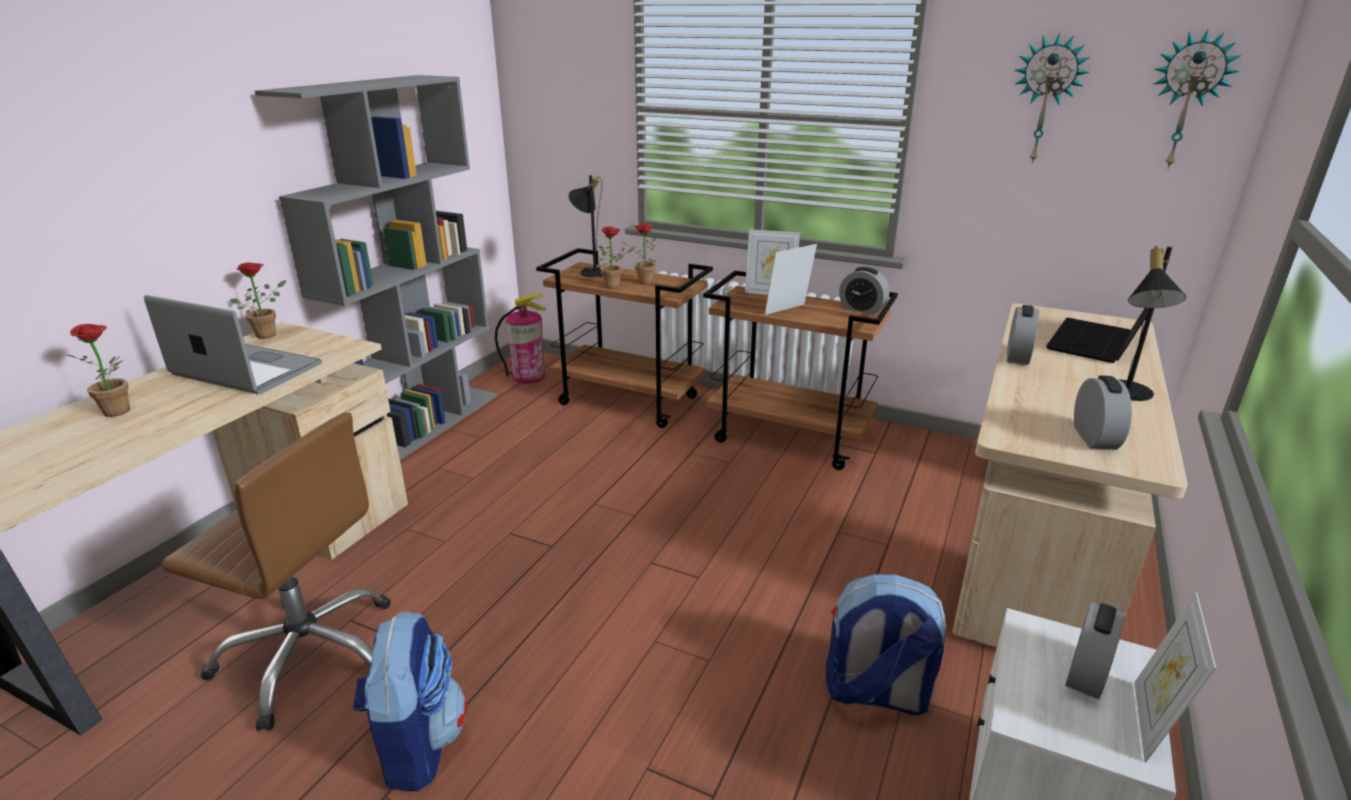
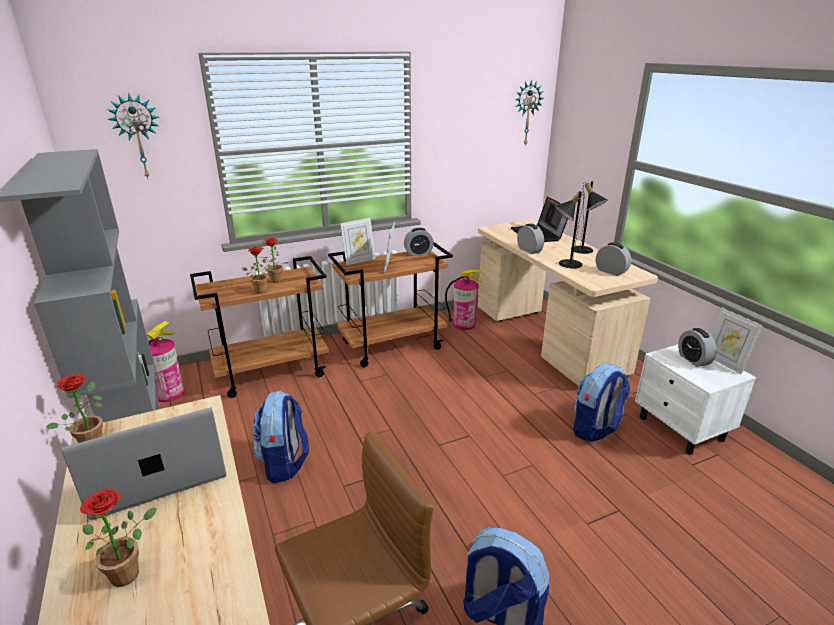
camera: 50 degrees left, 0 degrees up
(505, 482) = (284, 463): none -> backpack
(591, 271) = (222, 287): black table lamp -> black table lamp (565, 264)
(931, 460) = (464, 324): none -> fire extinguisher
(1045, 100) = (472, 119): wall clock -> wall clock (138, 137)

